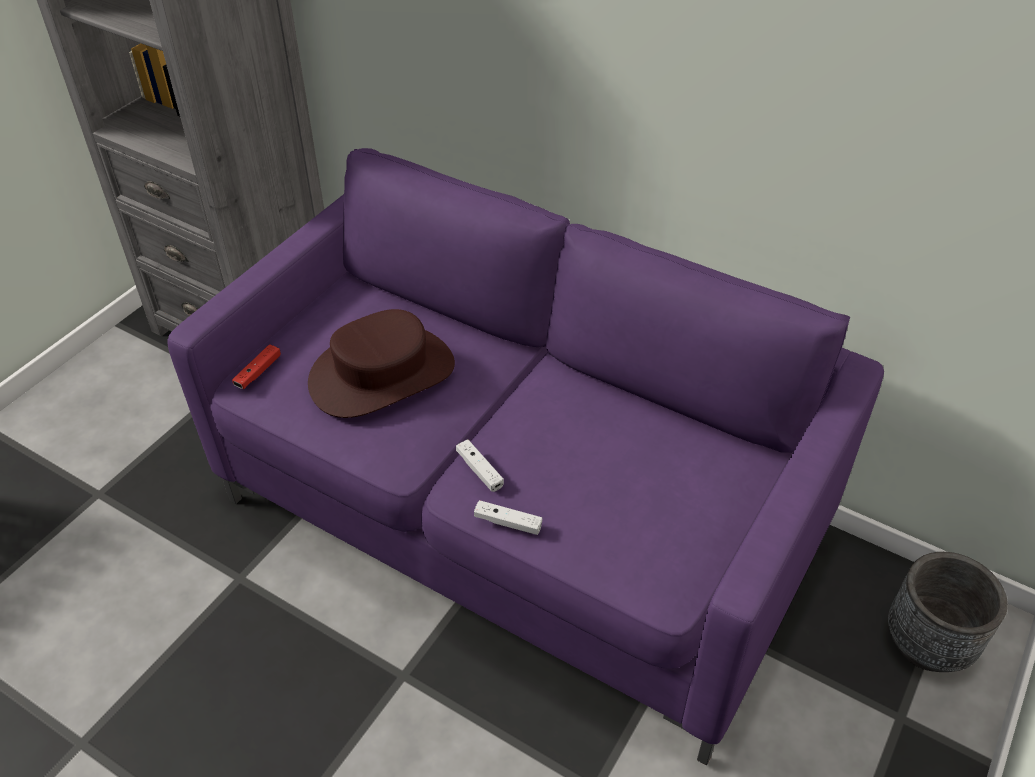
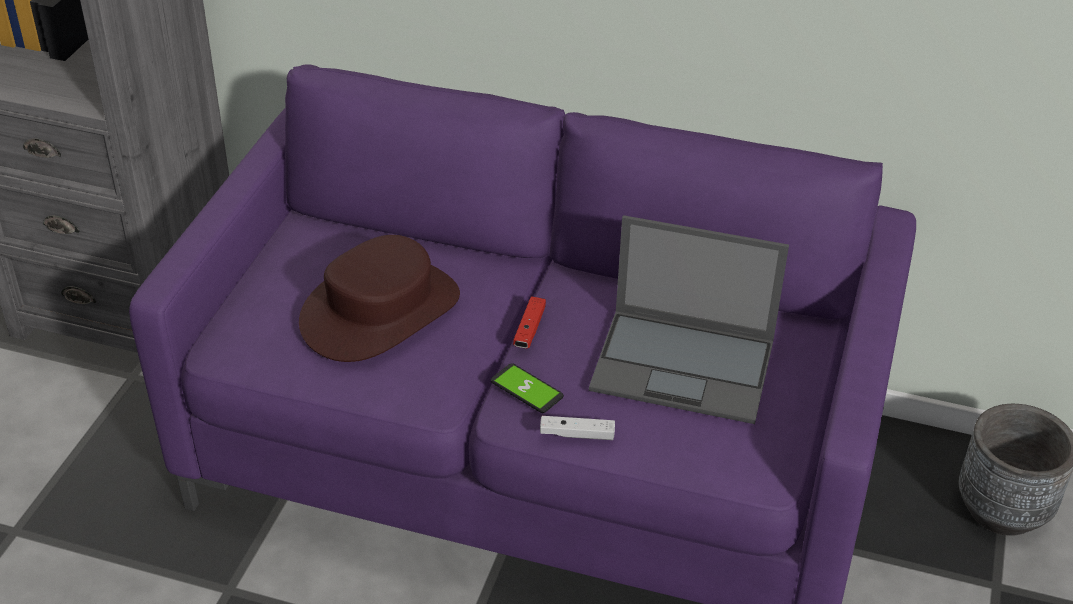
camera: 15 degrees left, 5 degrees down
(258, 372) = (234, 332): red game controller -> red game controller (529, 329)
(479, 470) = (527, 389): white game controller -> phone
(627, 474) = (685, 366): none -> laptop

